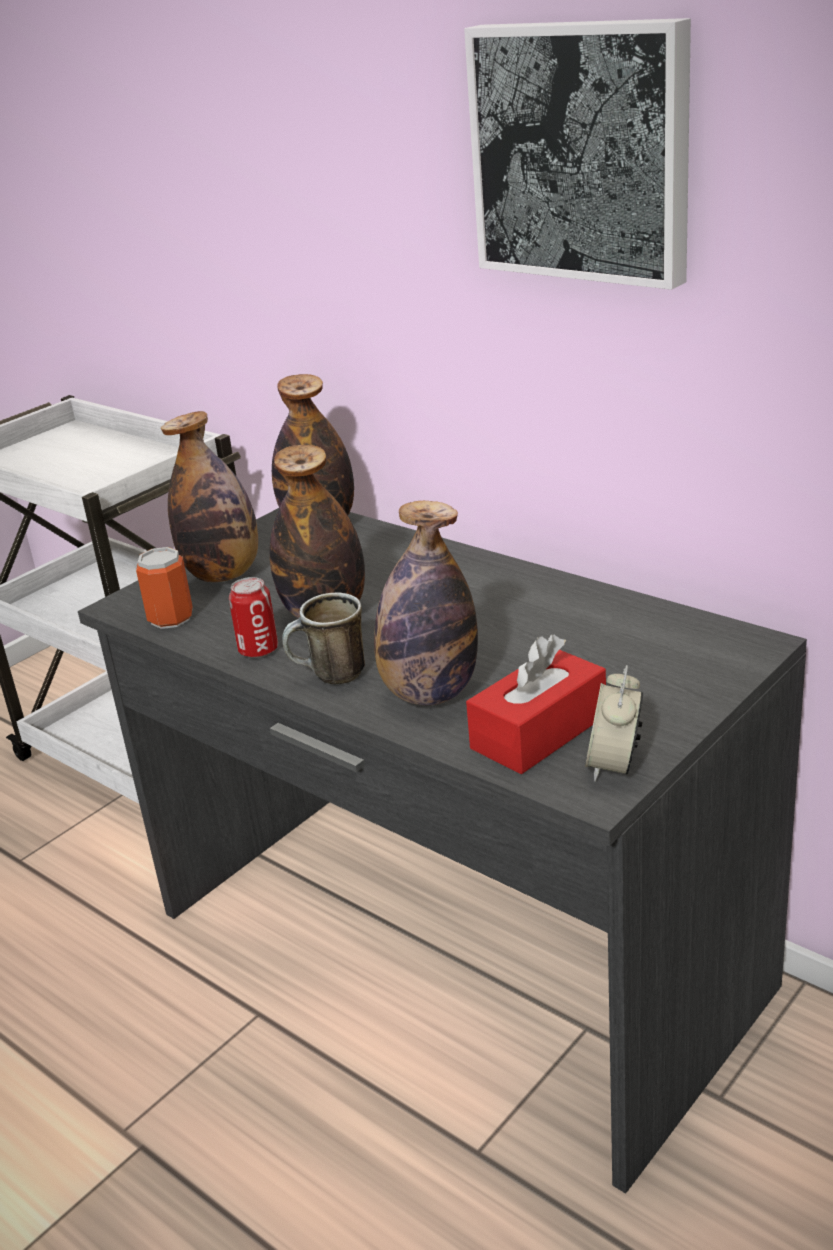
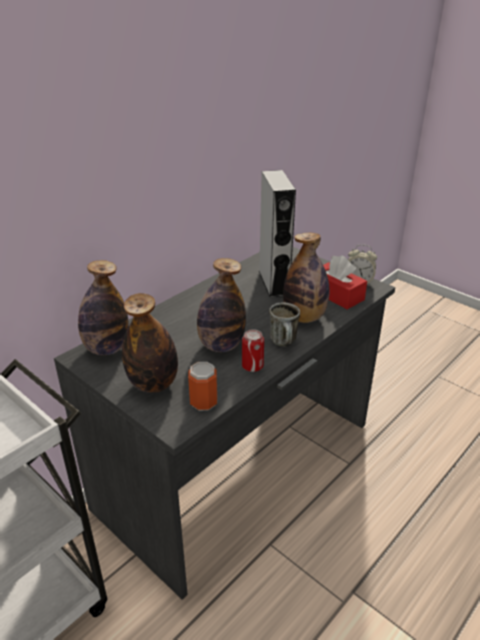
camera: 90 degrees left, 5 degrees up
(574, 647) = (274, 282): none -> grey speaker
(582, 152) = (198, 85): picture -> none

